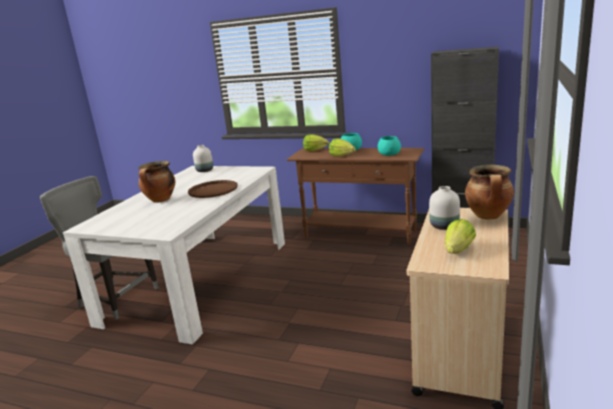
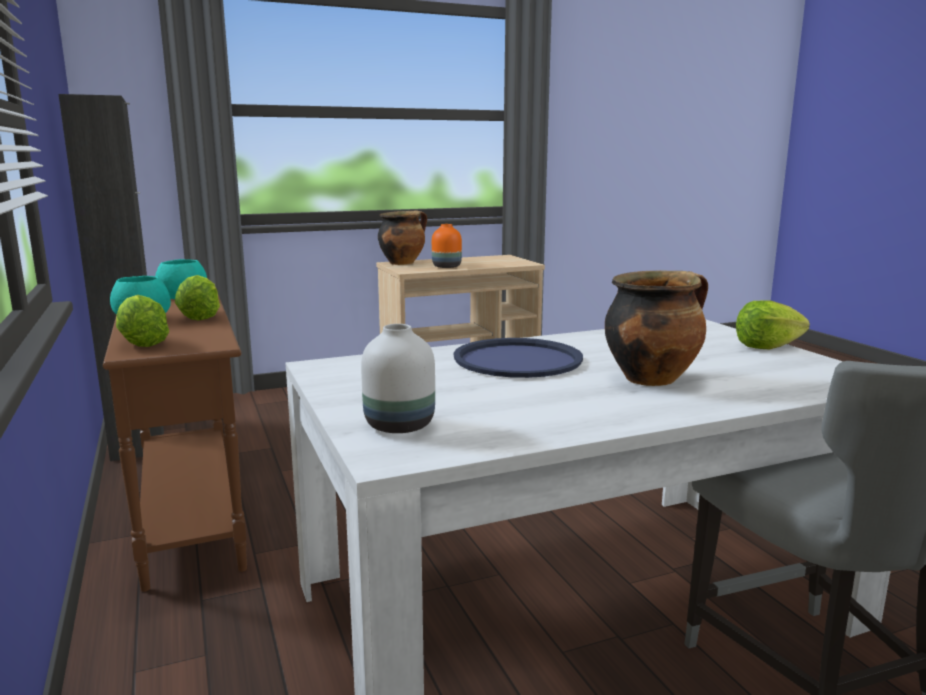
camera: 135 degrees left, 5 degrees down
(213, 190) = (517, 360): brown tray -> blue tray
(443, 226) = (447, 267): white vase -> orange vase
(458, 250) = (488, 261): lettuce -> lettuce (766, 346)

